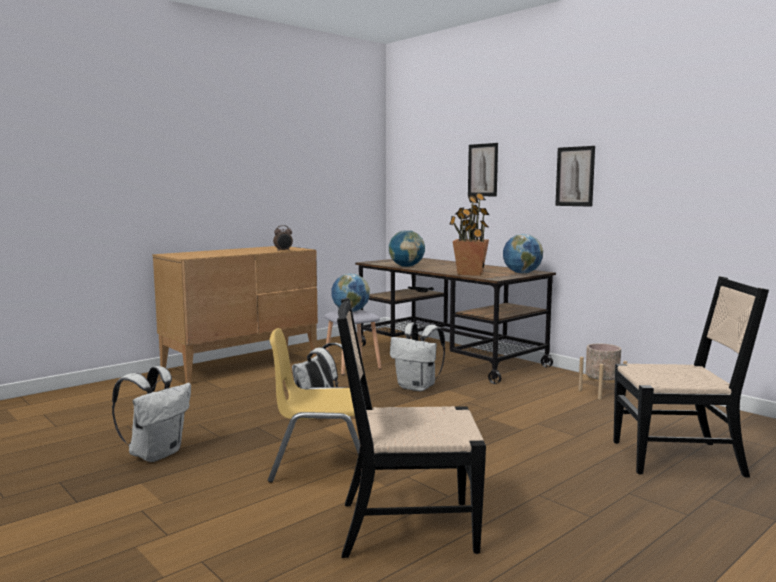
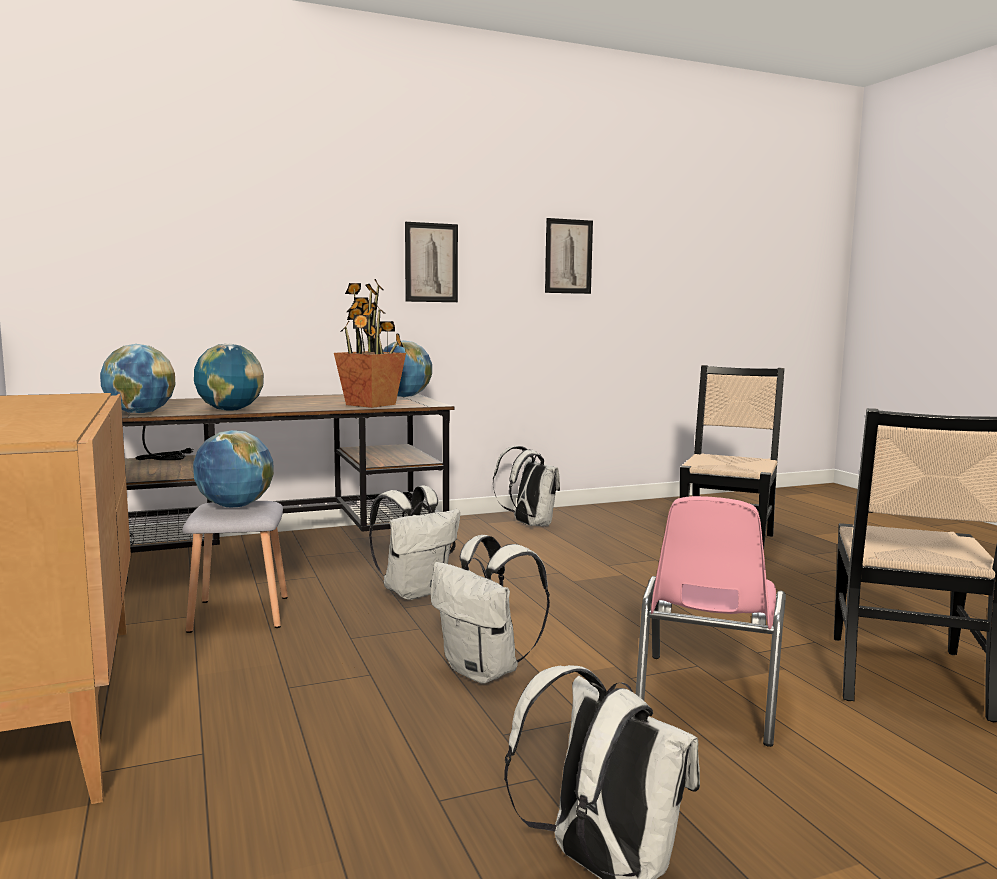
camera: 70 degrees left, 0 degrees up
(283, 251) = (94, 400): alarm clock -> none
(323, 465) = (707, 698): yellow chair -> pink chair
(376, 262) = (140, 413): none -> globe
(483, 170) = (269, 244): picture -> picture (568, 256)
(601, 392) = (529, 524): beige planter -> white backpack

